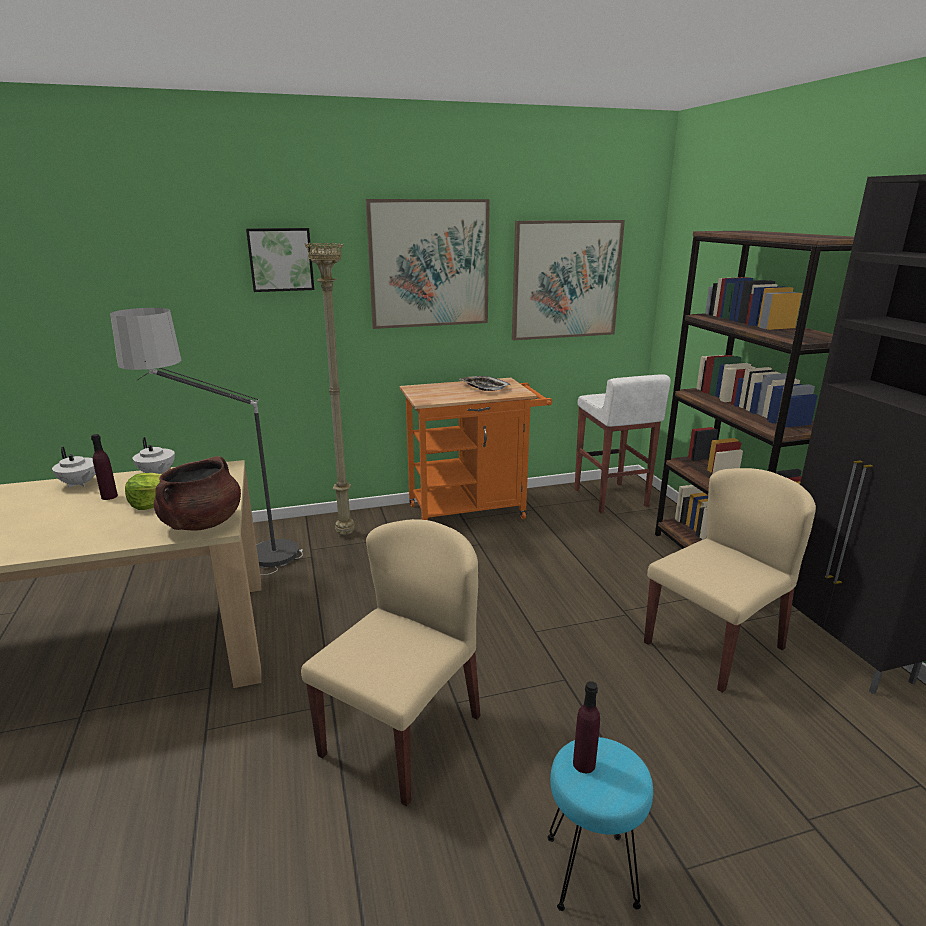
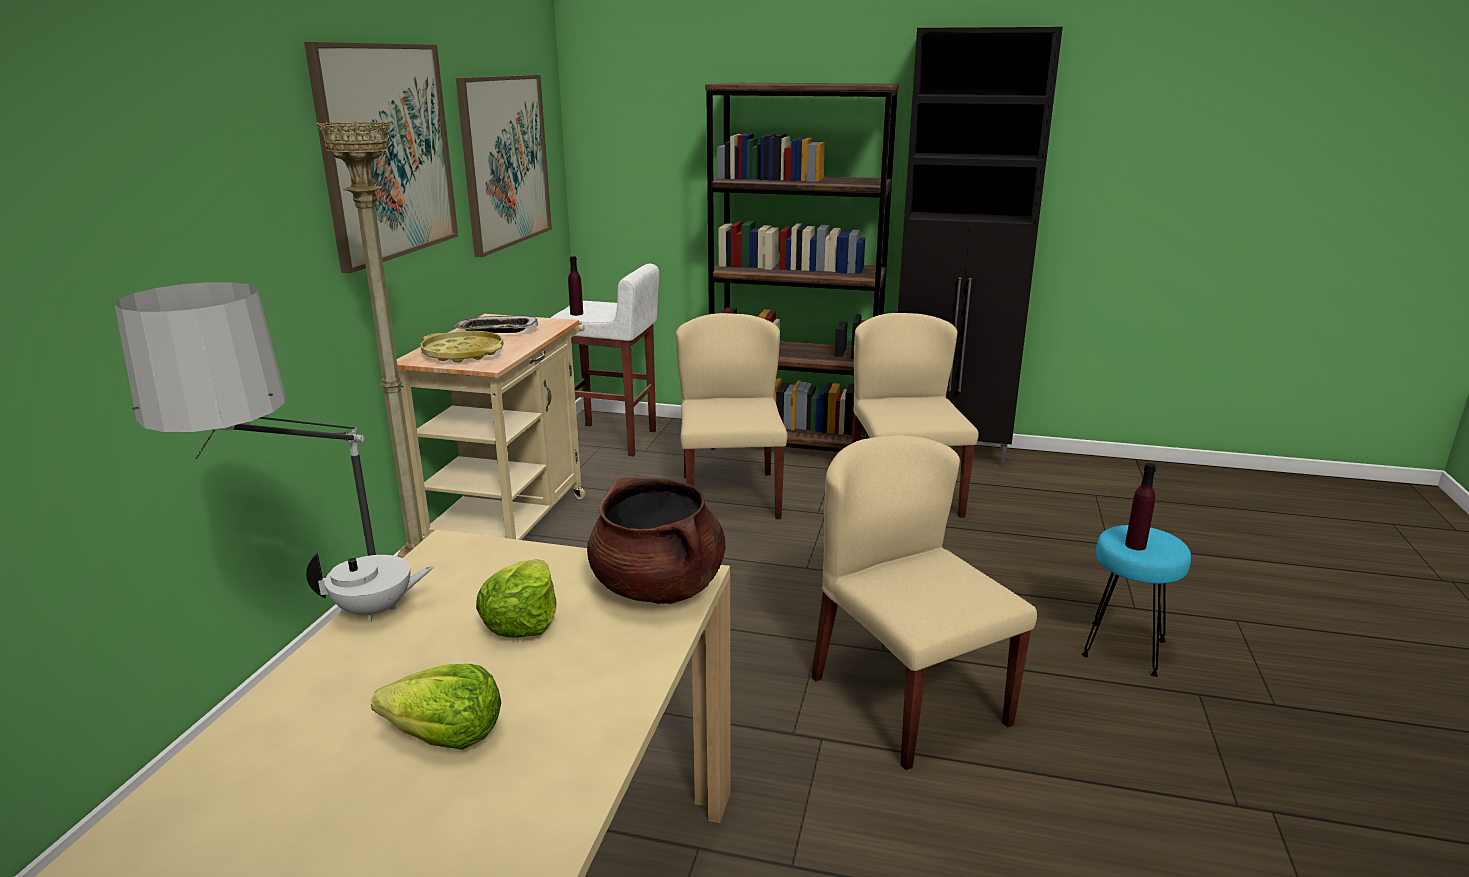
camera: 60 degrees left, 0 degrees up
(52, 518) = (446, 735): none -> lettuce
(79, 484) = (292, 700): white teapot -> none
(109, 496) = (420, 666): purple bottle -> purple bottle (576, 313)
(281, 259) = (207, 163): picture -> none
(435, 392) = (463, 353): none -> yellow tray
(474, 510) = (514, 520): orange cart -> beige cart
(597, 566) = (730, 496): none -> beige chair

